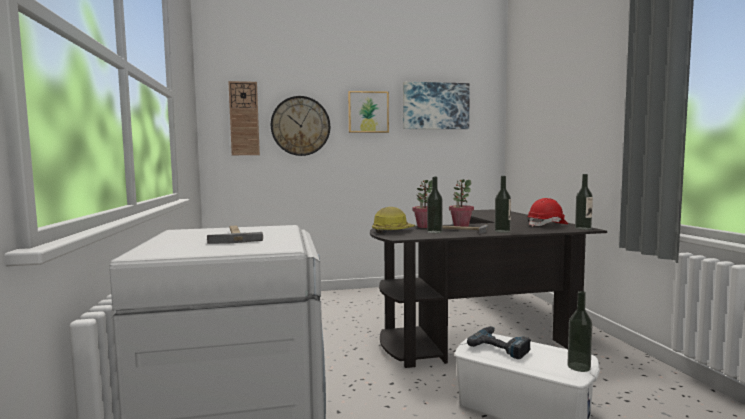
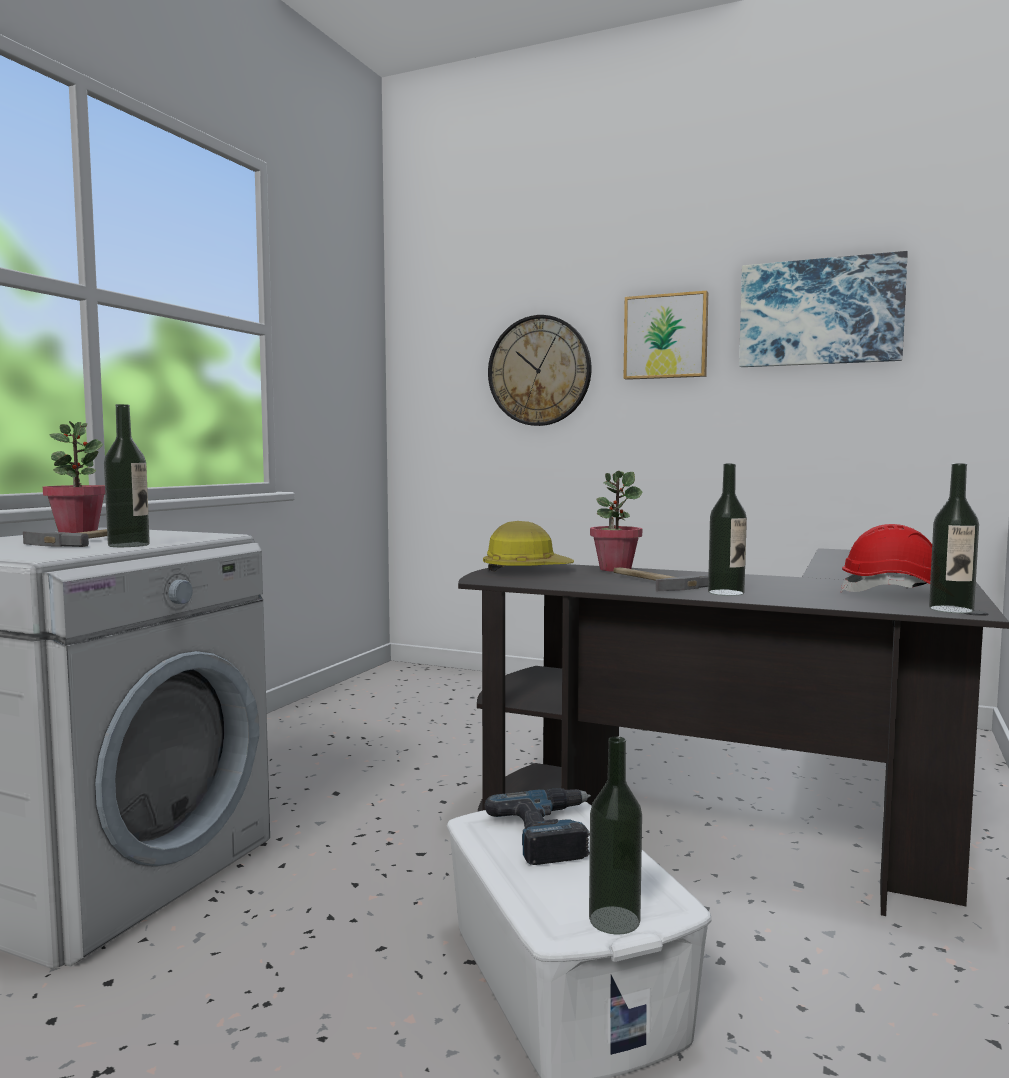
camera: 35 degrees right, 0 degrees up
(244, 118) = (450, 362): wall clock -> none
(434, 232) = (589, 579): bottle -> bottle (129, 545)
(461, 225) = (692, 574): potted plant -> potted plant (78, 532)

